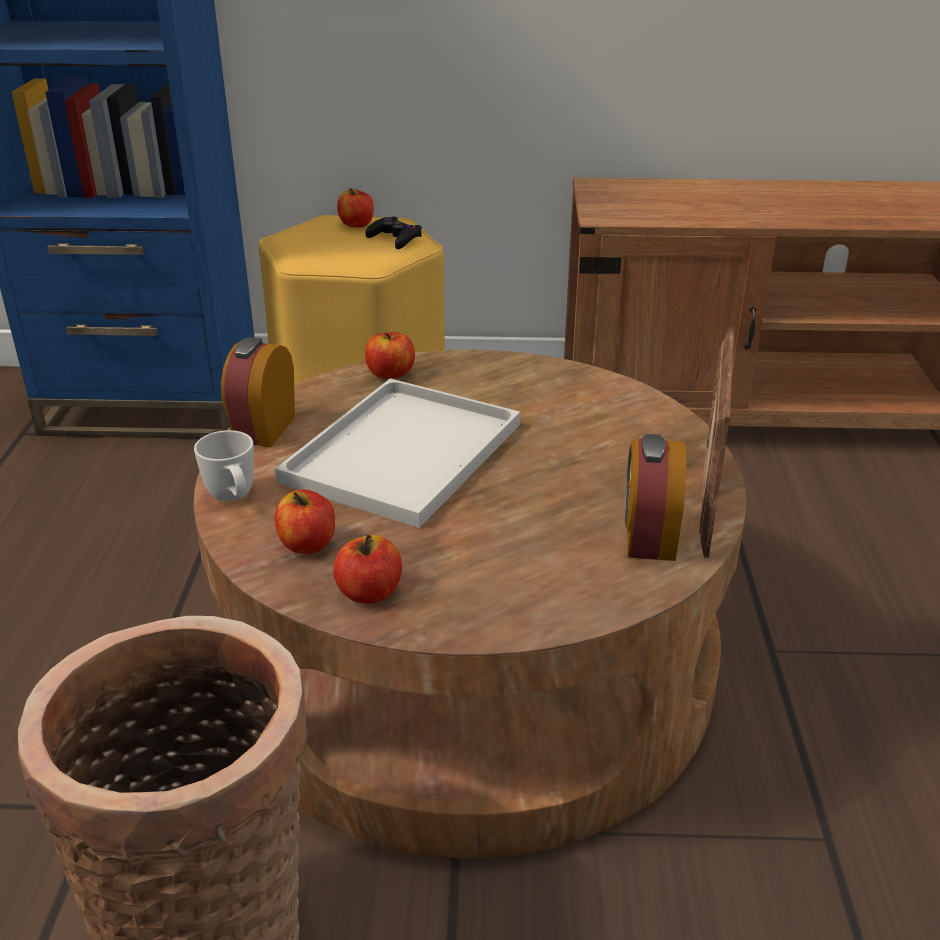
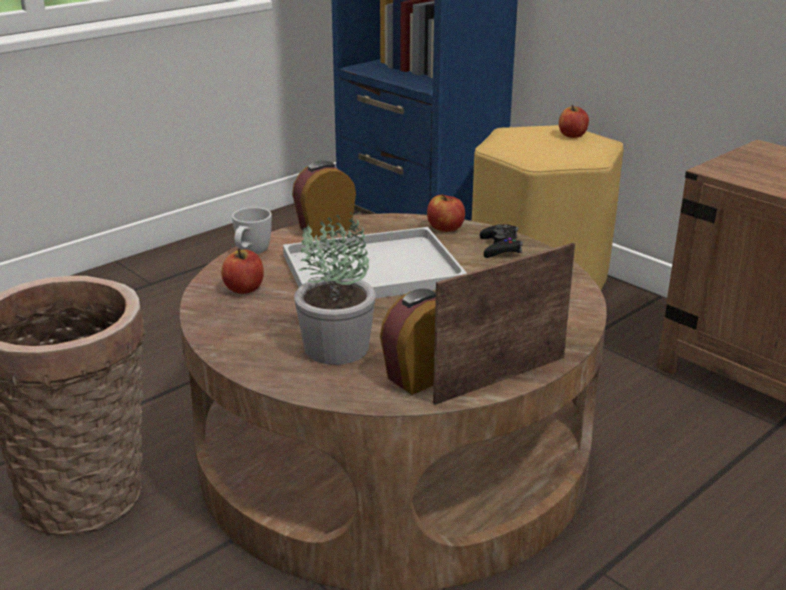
camera: 45 degrees right, 5 degrees down
(369, 592) = (229, 323): apple -> none
(395, 239) = (581, 150): black game controller -> black game controller (500, 247)
(528, 553) = (338, 348): none -> potted plant

